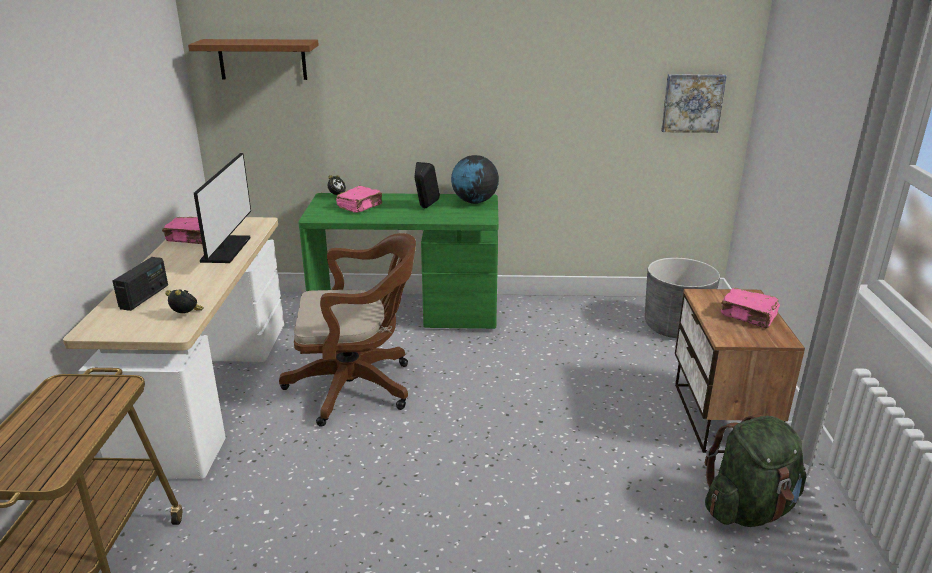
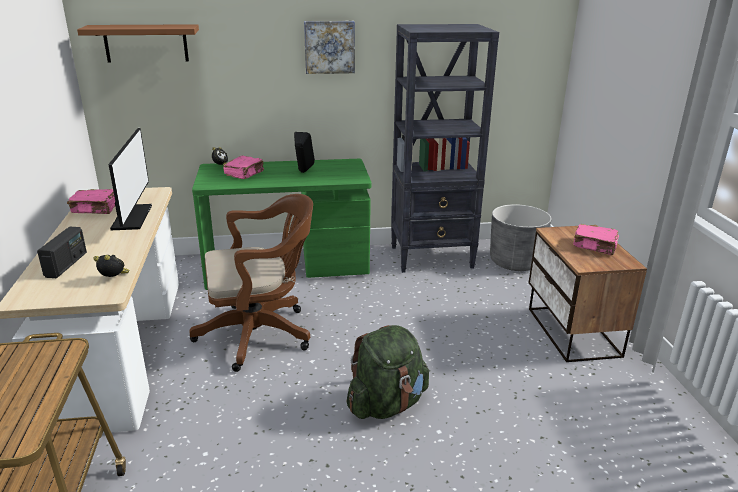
camera: 10 degrees left, 0 degrees up
(474, 202) = (344, 165): globe -> none
(576, 314) = (432, 257): none -> black bookcase
(692, 103) = (520, 75): picture -> picture (329, 47)
(749, 509) = (615, 404): green backpack -> green backpack (387, 404)

